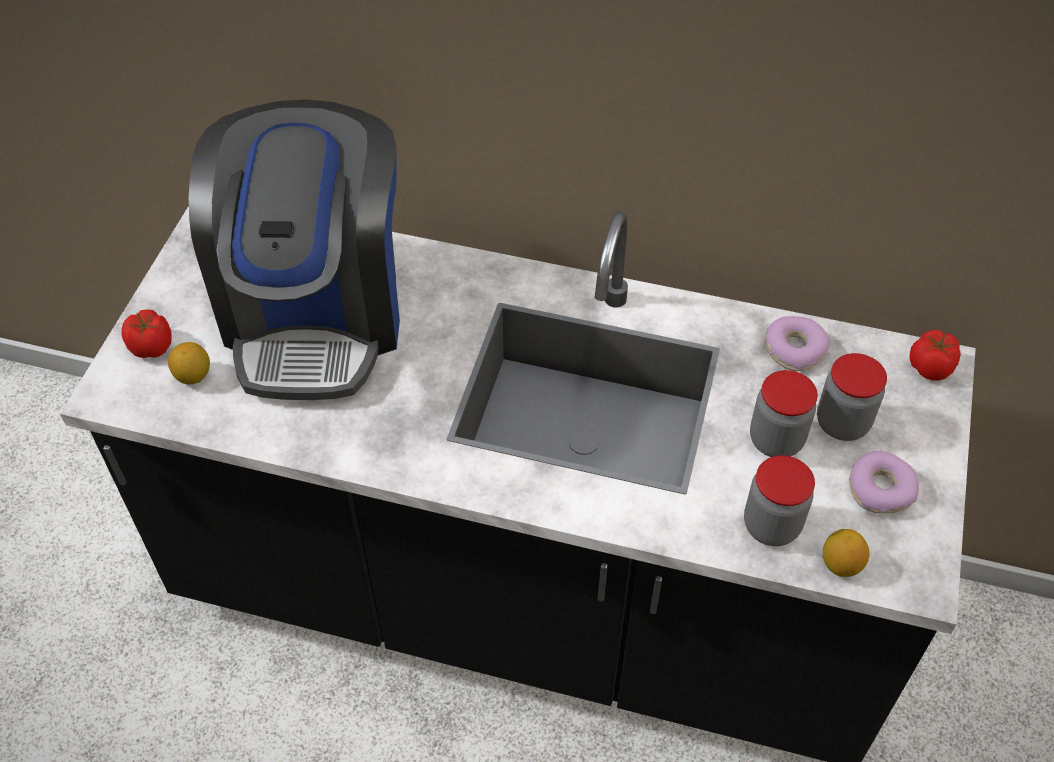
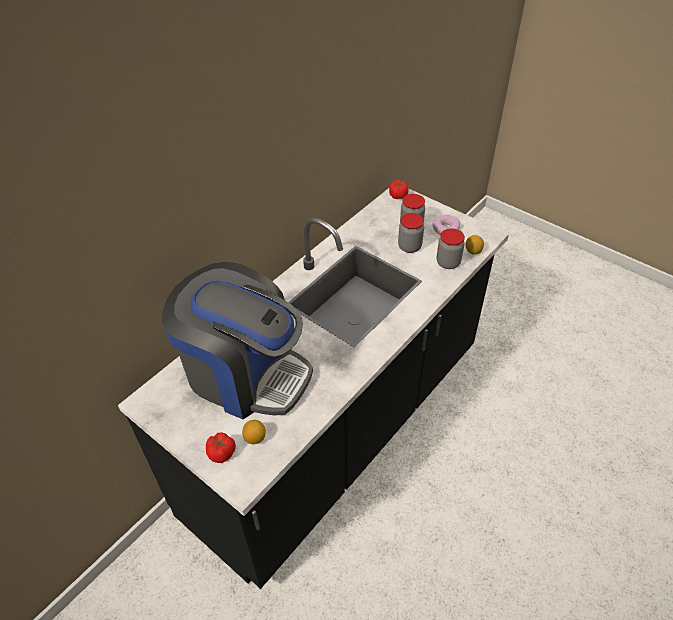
camera: 65 degrees left, 5 degrees down
(794, 349) = (369, 226): donut -> none

